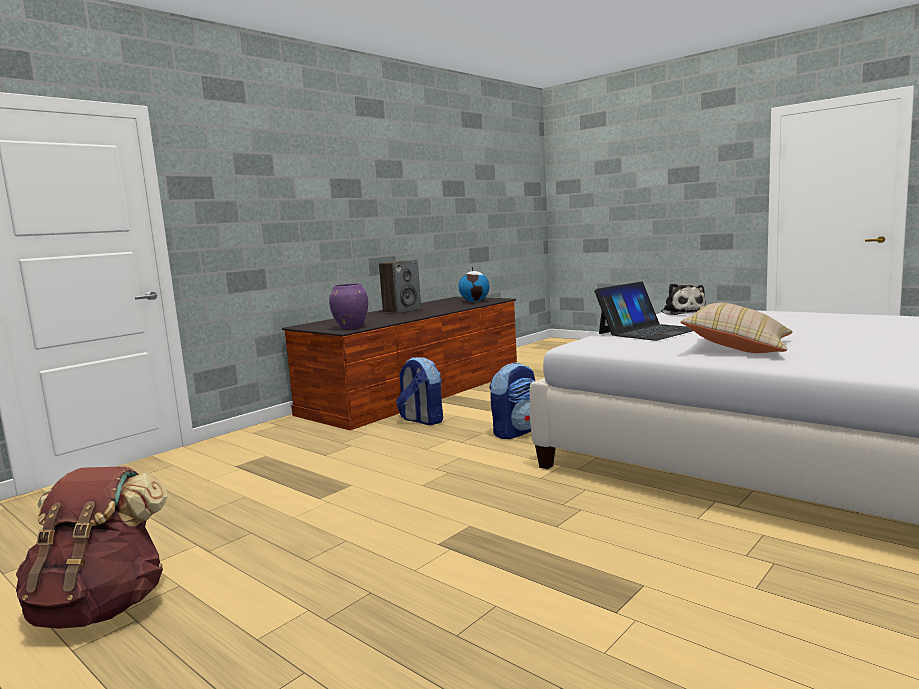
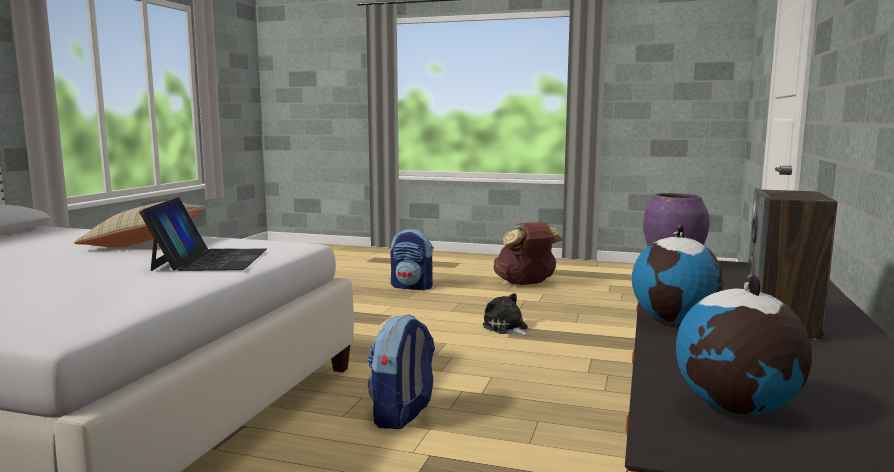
camera: 155 degrees right, 0 degrees up
(421, 420) = (571, 424): backpack -> backpack (412, 287)
(434, 312) = (674, 321): none -> globe
(648, 331) = (210, 259): laptop -> laptop turned 150 degrees clockwise
(682, 312) = (98, 309): plush toy -> plush toy (506, 328)

